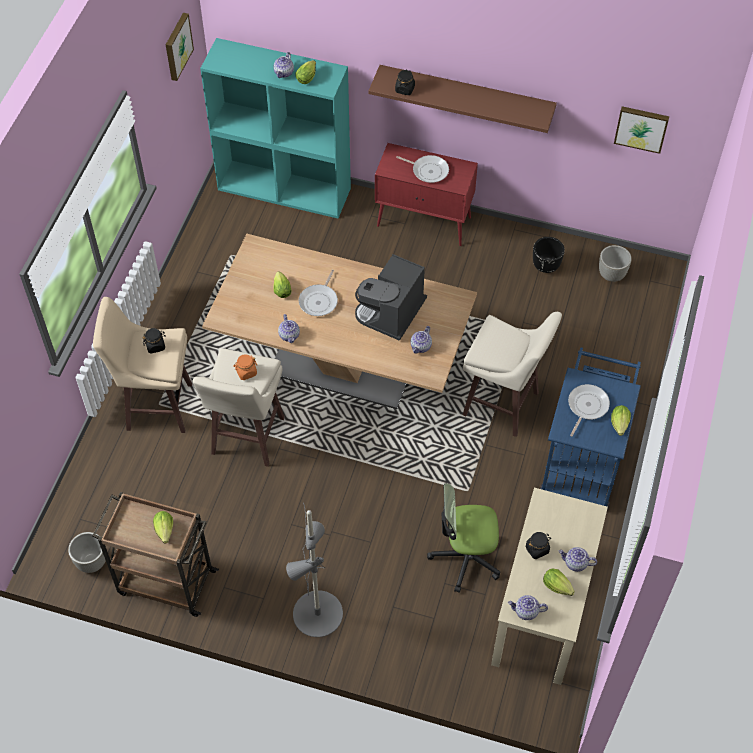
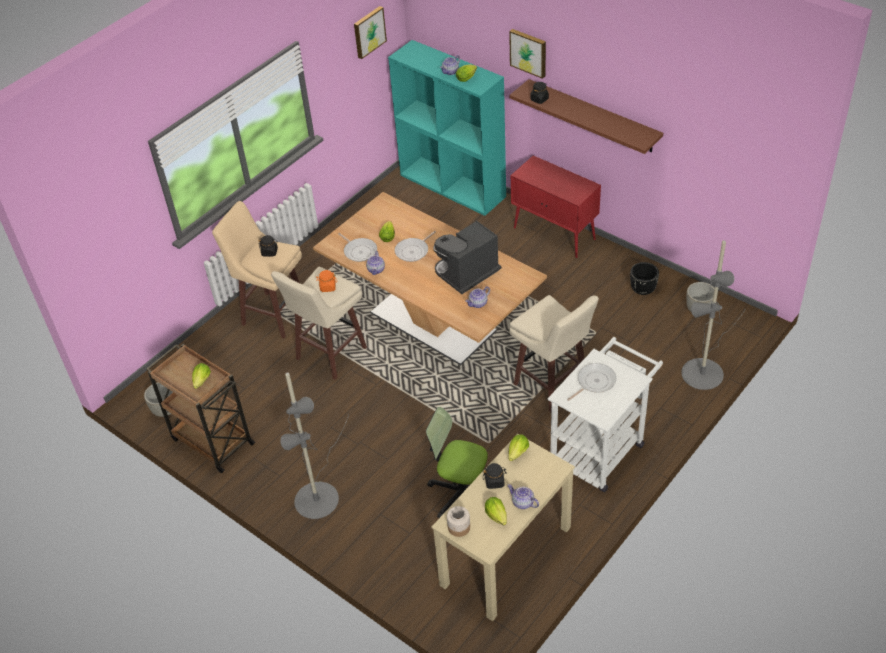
camera: 25 degrees right, 10 degrees down
(428, 170) = (556, 181): frying pan -> frying pan (359, 251)
(526, 611) = (459, 527): teapot -> jar
(583, 460) = (601, 447): blue cart -> white cart
(619, 426) = (616, 405): lettuce -> lettuce (517, 454)
(641, 128) = (732, 168): picture -> picture (529, 52)
(645, 339) = (706, 367): none -> grey floor lamp

